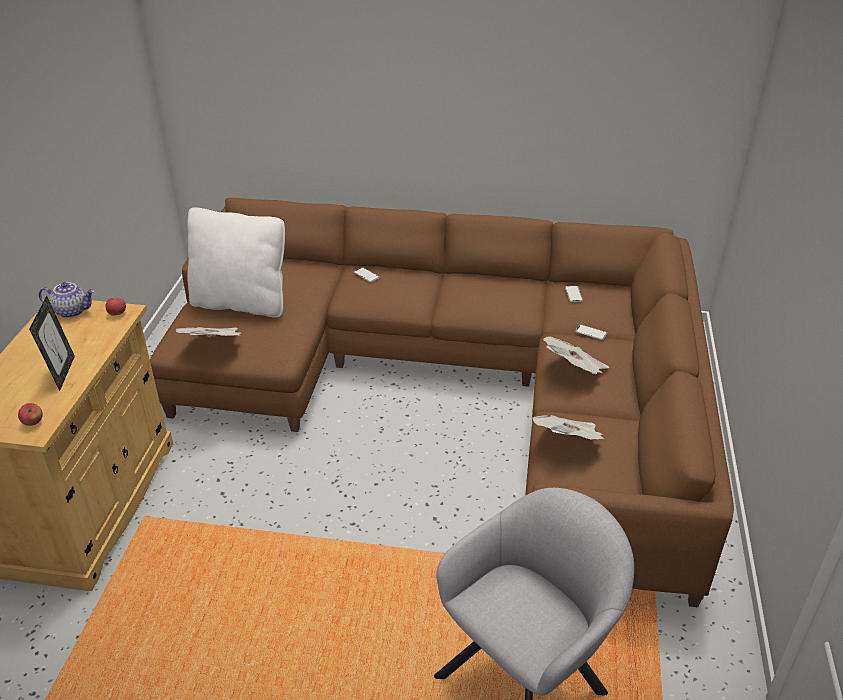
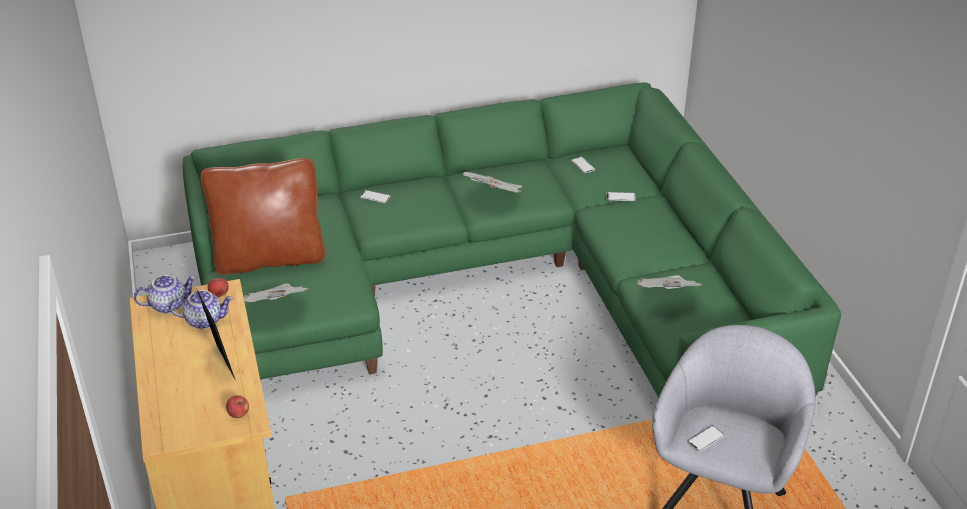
camera: 25 degrees left, 0 degrees up
(86, 332) = (205, 320): none -> teapot
(241, 303) = (269, 258): white pillow -> brown pillow
(460, 384) = (499, 282): brown sofa -> green sofa
(497, 605) = (705, 439): none -> phone
(575, 370) = (631, 234): newspaper -> newspaper (495, 196)

